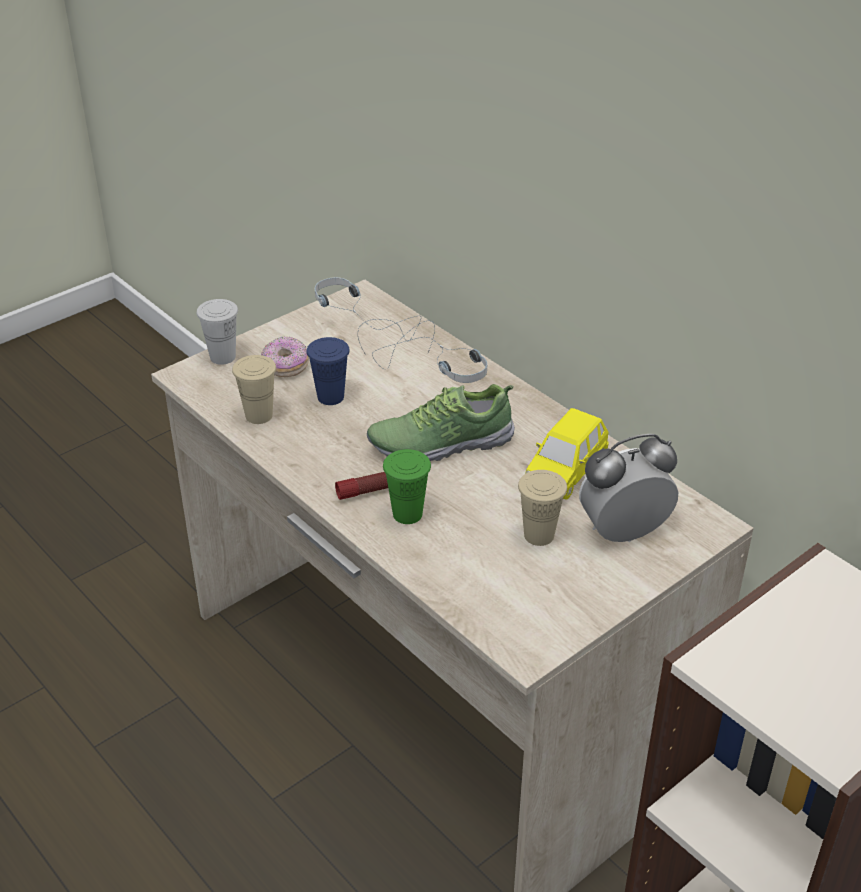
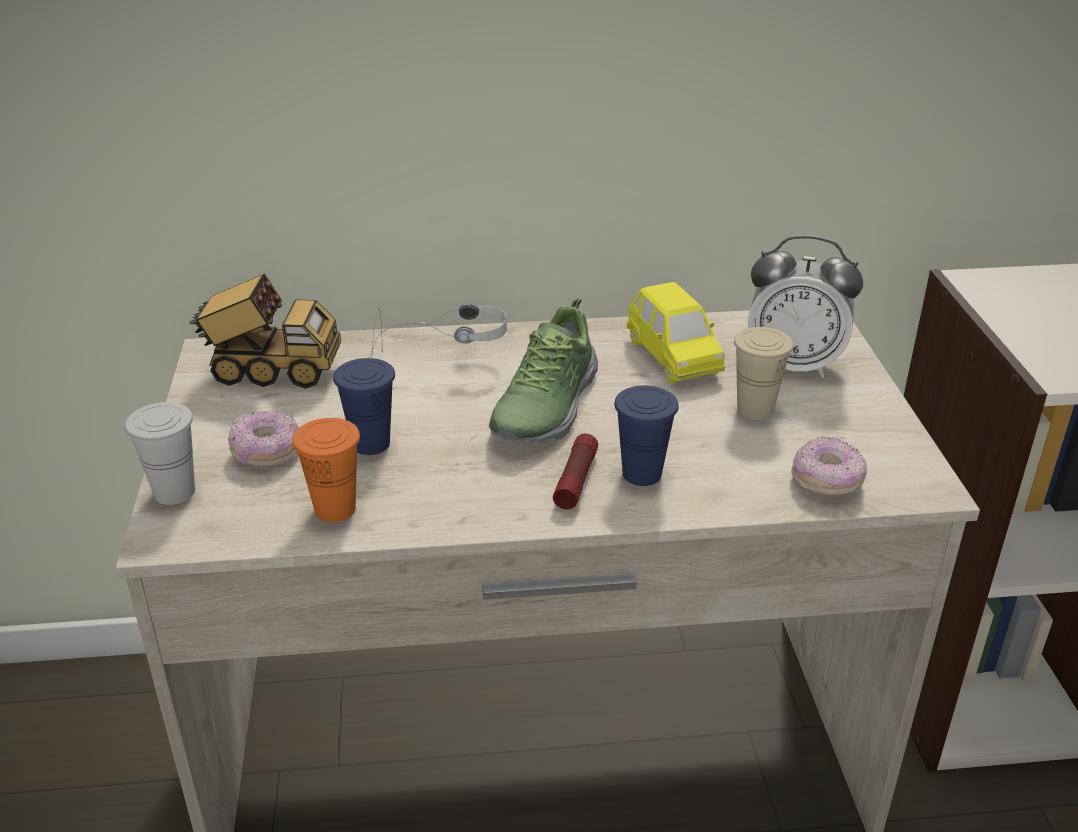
camera: 55 degrees left, 5 degrees down
(259, 415) = (335, 509): beige cup -> orange cup
(364, 325) = (271, 371): headphones -> toy truck
(407, 514) = (642, 474): green cup -> blue cup
(482, 600) = (827, 482): none -> donut
(623, 533) = (793, 365): alarm clock -> alarm clock turned 90 degrees counterclockwise

